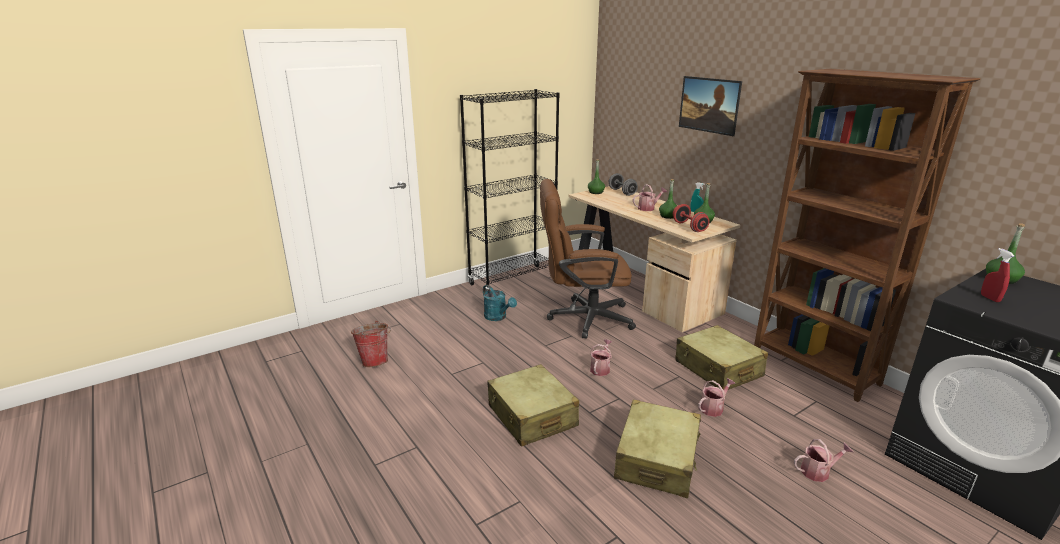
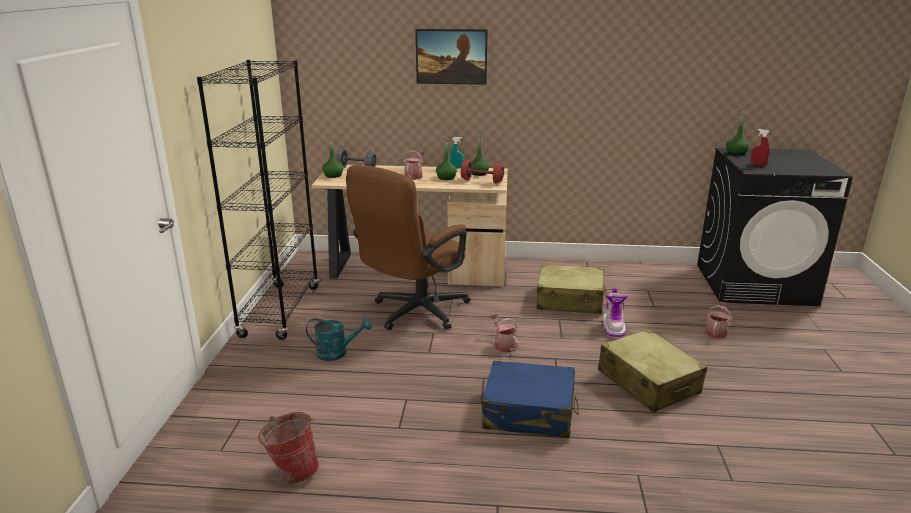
camera: 50 degrees left, 0 degrees up
(532, 416) = (529, 412): beige suitcase -> blue suitcase
(713, 408) = (613, 328): watering can -> boot
(814, 367) = (612, 270): brown bookcase -> none

